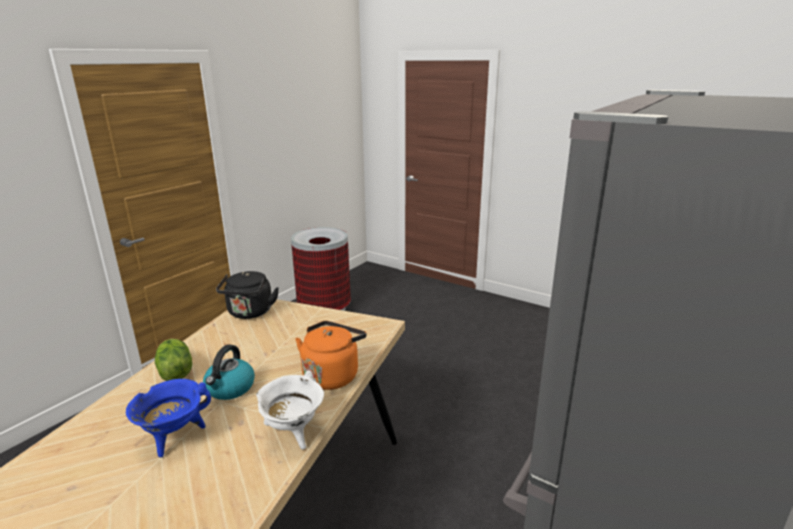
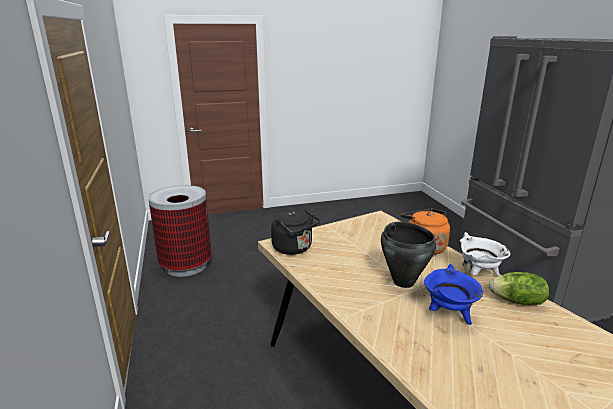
camera: 50 degrees left, 0 degrees up
(175, 373) = (355, 297): lettuce -> lettuce (517, 301)
(230, 388) = (403, 281): kettle -> black cooking pot

